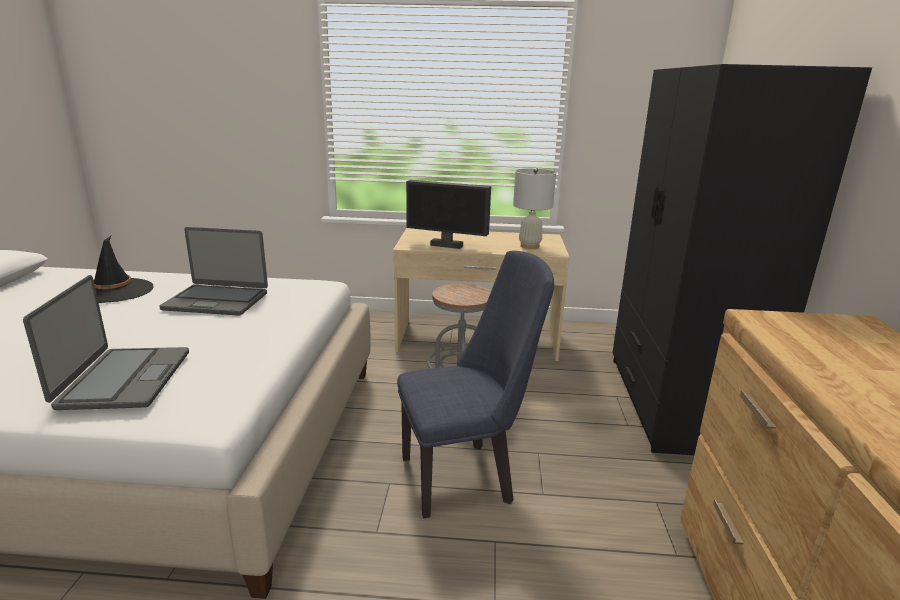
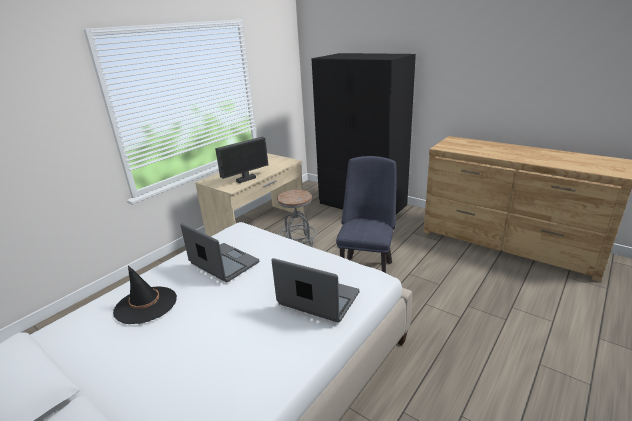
camera: 55 degrees left, 5 degrees up
(217, 301) = (223, 263): laptop -> laptop turned 90 degrees counterclockwise
(529, 246) = (275, 163): white table lamp -> none

